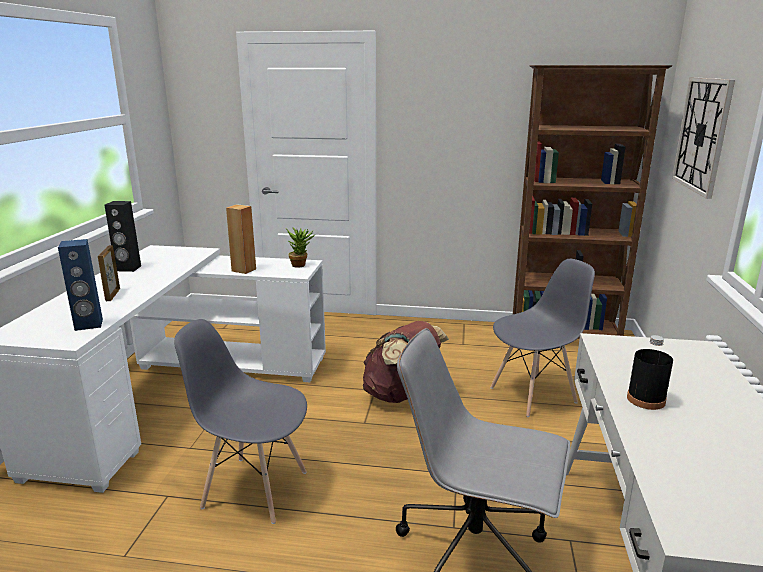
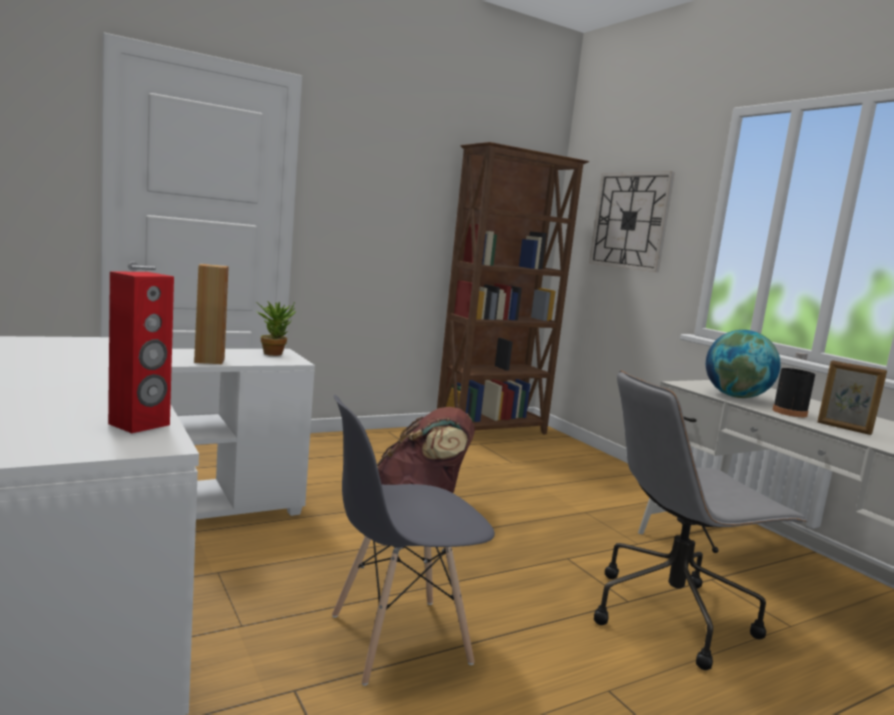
camera: 40 degrees left, 10 degrees down
(88, 325) = (139, 424): blue speaker -> red speaker
(112, 295) = (86, 390): picture frame -> picture frame (844, 428)
(128, 268) = (29, 361): black speaker -> none
(533, 395) = (533, 479): grey chair -> none
(628, 367) = (736, 397): none -> globe

